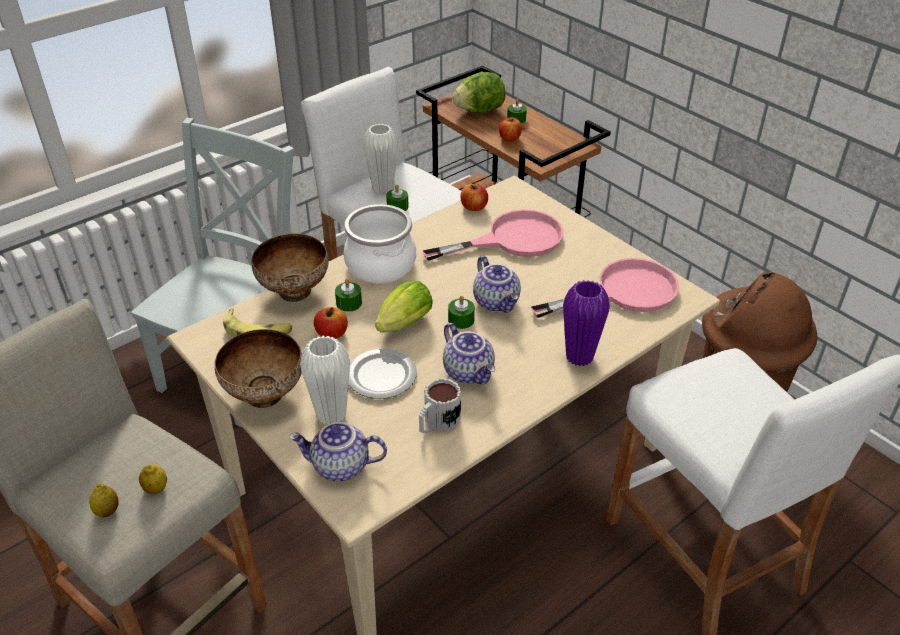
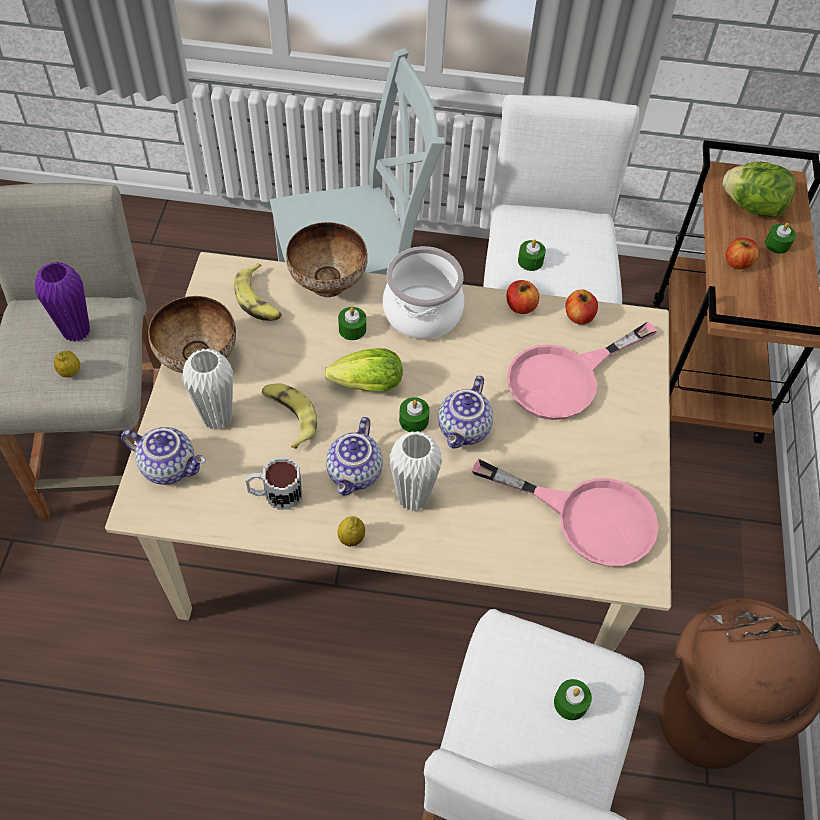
camera: 45 degrees right, 15 degrees up
(107, 511) = (29, 363): lemon -> lemon (351, 538)
(332, 334) = (305, 347): apple -> apple (520, 306)
(340, 467) = (170, 466): teapot -> teapot turned 150 degrees clockwise
(380, 376) = (289, 416): plate -> banana
(383, 189) = (543, 232): white vase -> white vase (413, 498)
(512, 239) = (565, 378): pink frying pan -> pink frying pan turned 120 degrees clockwise
(579, 357) = (458, 542): purple vase -> purple vase (76, 331)
(738, 389) = (570, 703): none -> green candle

